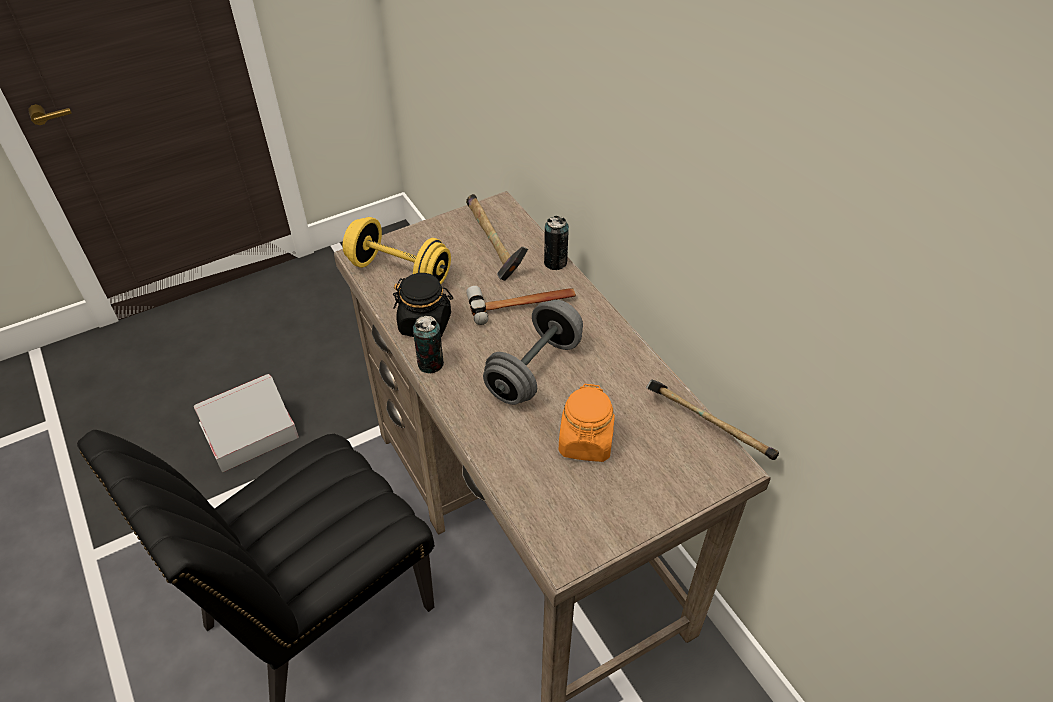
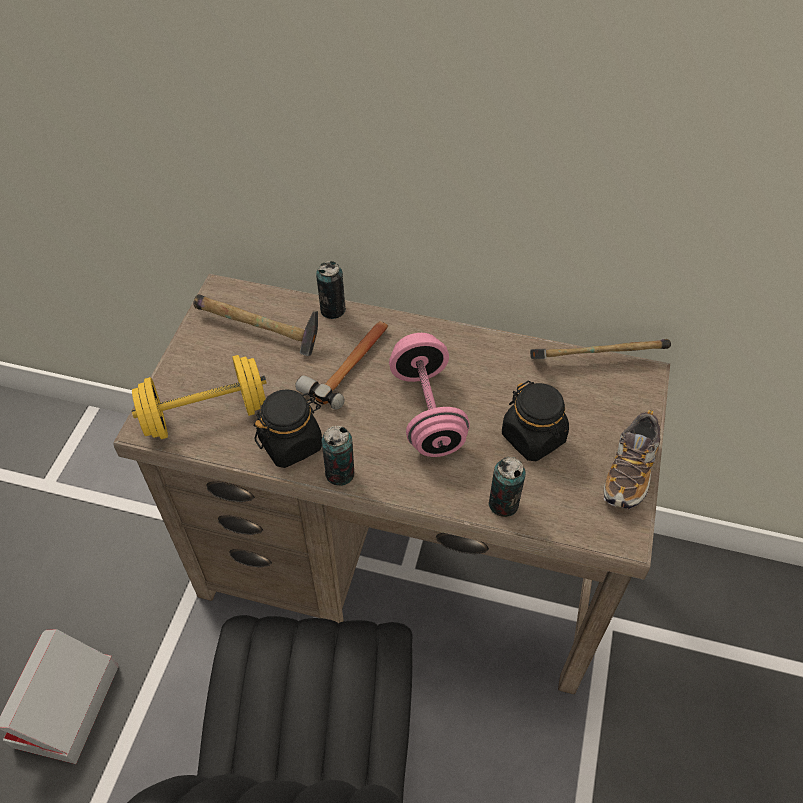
camera: 45 degrees left, 5 degrees up
(507, 466) = (503, 504): none -> can
(534, 369) = (427, 411): grey dumbbell -> pink dumbbell
(585, 442) = (533, 437): orange jar -> black jar
(627, 521) = (629, 472): none -> shoe

